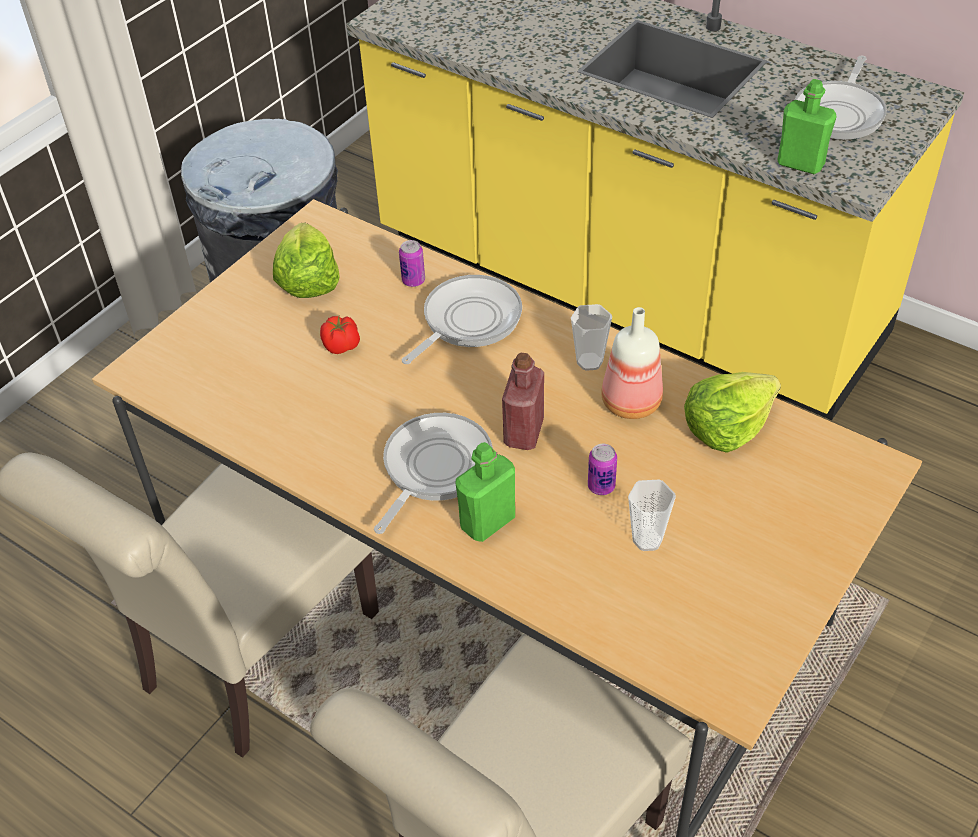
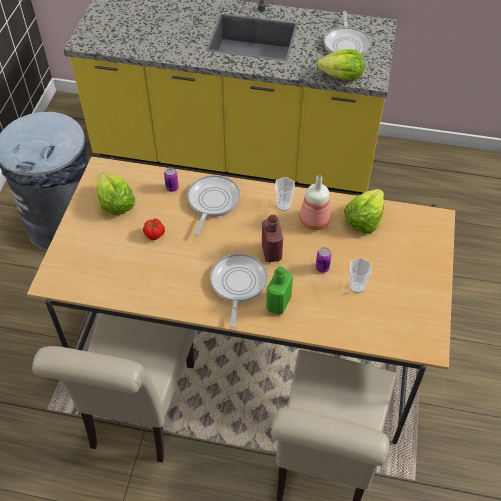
camera: 25 degrees left, 5 degrees up
(800, 164) = (342, 76): green bottle -> lettuce

